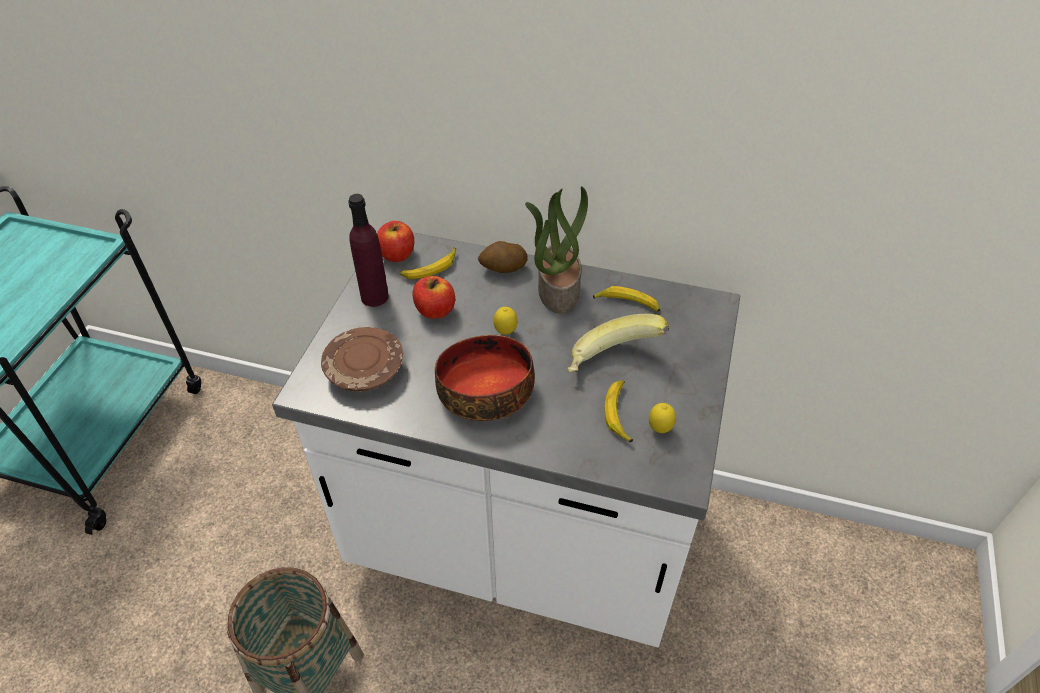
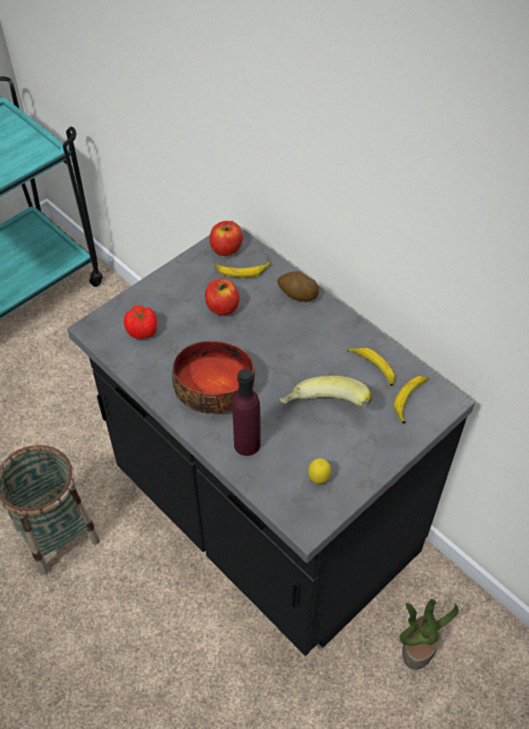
camera: 30 degrees right, 5 degrees up
(365, 369) = (143, 331): brown plate -> tomato
(374, 296) = (187, 276): purple bottle -> purple bottle (247, 444)
(505, 332) = (261, 348): lemon -> none
(520, 538) = (264, 518): white counter -> black counter
(557, 289) = (326, 331): potted plant -> potted plant (419, 645)
(619, 413) = (298, 452): banana -> banana (410, 400)

